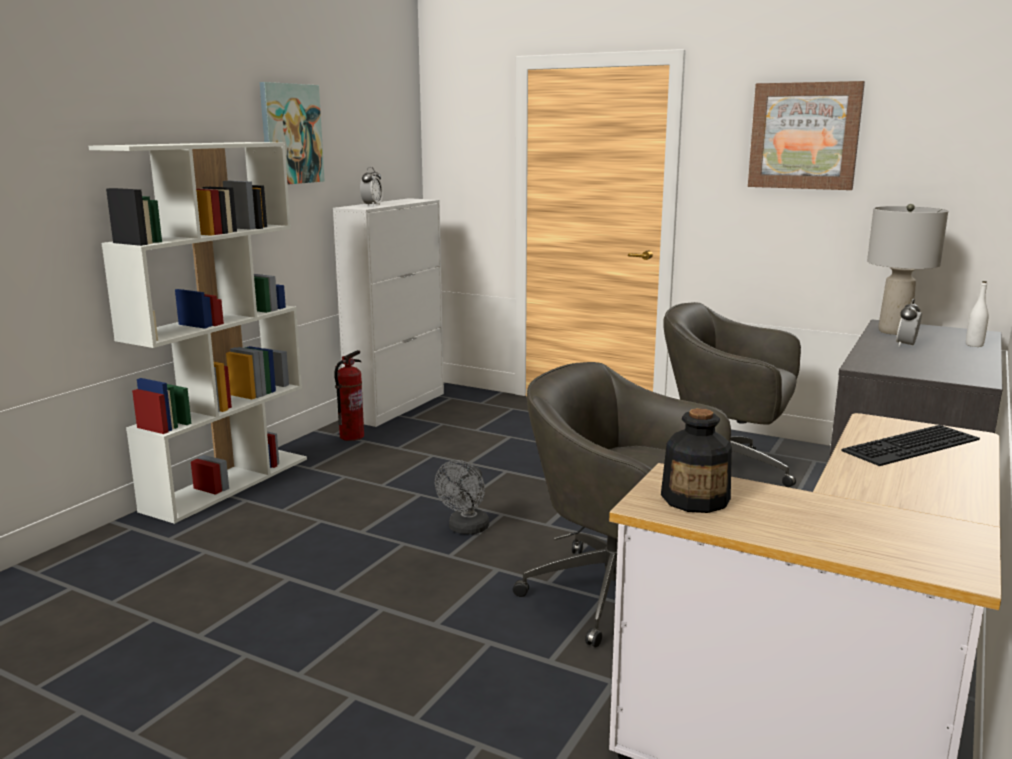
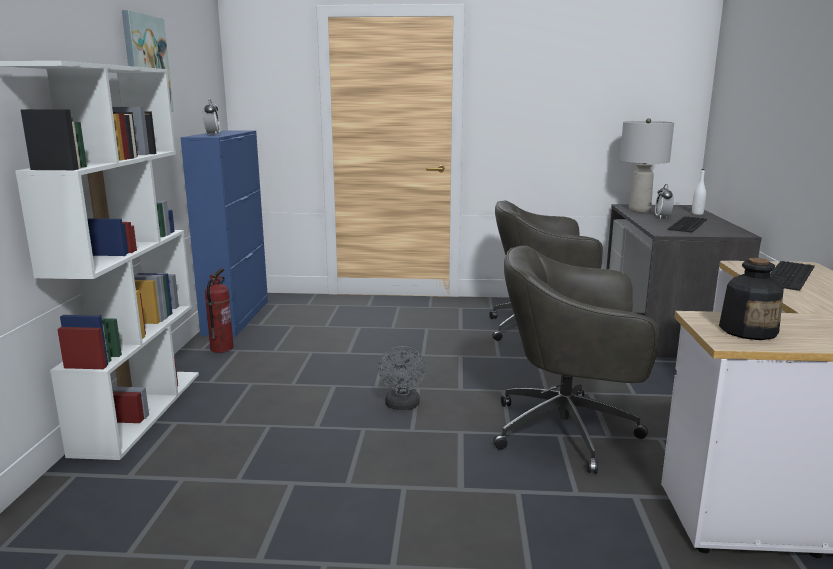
camera: 25 degrees left, 0 degrees up
(397, 406) = (237, 317): white cabinet -> blue cabinet
(804, 136) = (558, 72): picture -> none
(924, 360) = (689, 225): none -> keyboard

